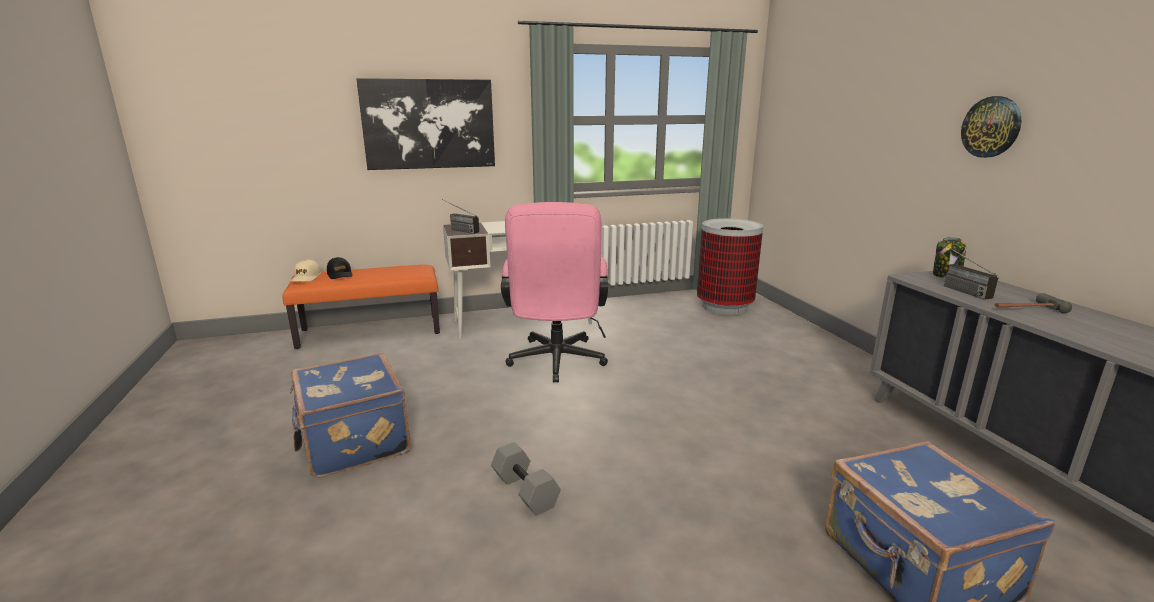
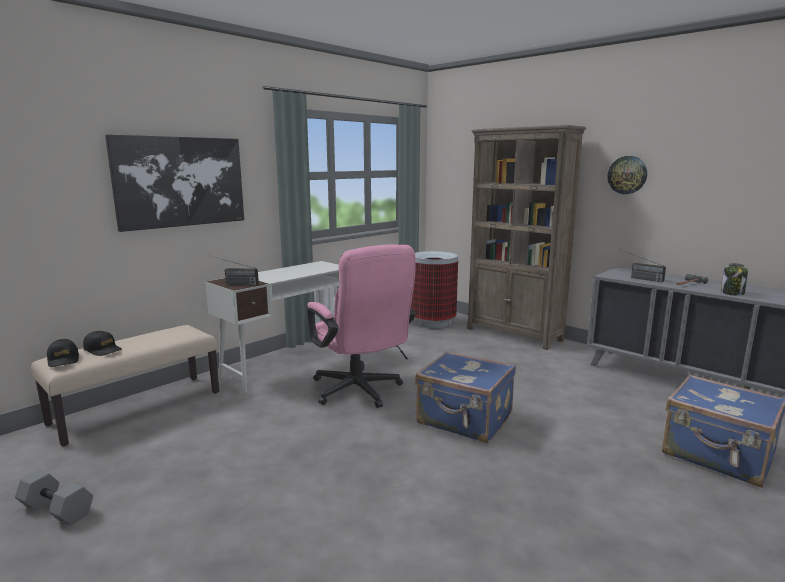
camera: 30 degrees left, 5 degrees down
(306, 277) = (63, 360): beige cap -> black cap
(352, 442) = (258, 513): blue suitcase -> blue suitcase (464, 420)
(371, 331) = (137, 407): orange bench -> beige bench
(523, 491) = (459, 497): grey dumbbell -> grey dumbbell (55, 510)
(812, 340) = (514, 334): none -> brown bookcase
(946, 275) = (620, 271): jar -> jar (732, 293)

